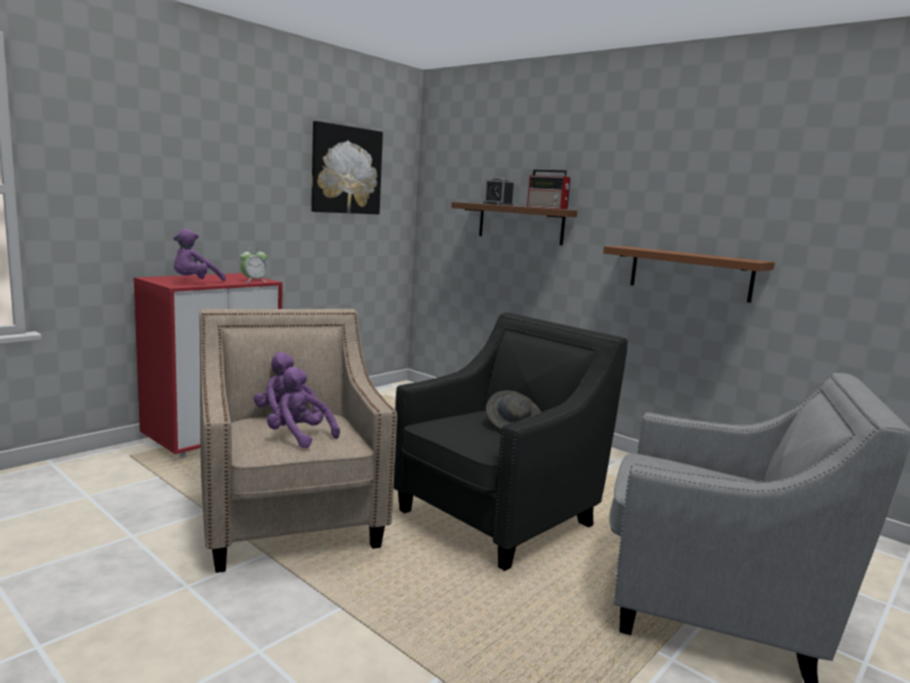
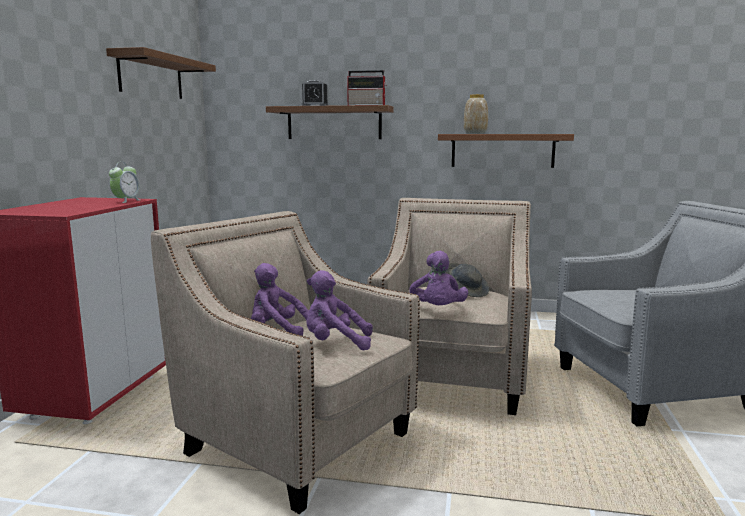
camera: 30 degrees left, 0 degrees up
(195, 282) = (70, 209): purple plush toy -> purple plush toy (437, 310)
(346, 170) = (151, 76): picture -> brown shelf
(497, 517) = (451, 379): black armchair -> beige armchair
(653, 249) = (475, 133): none -> vase

